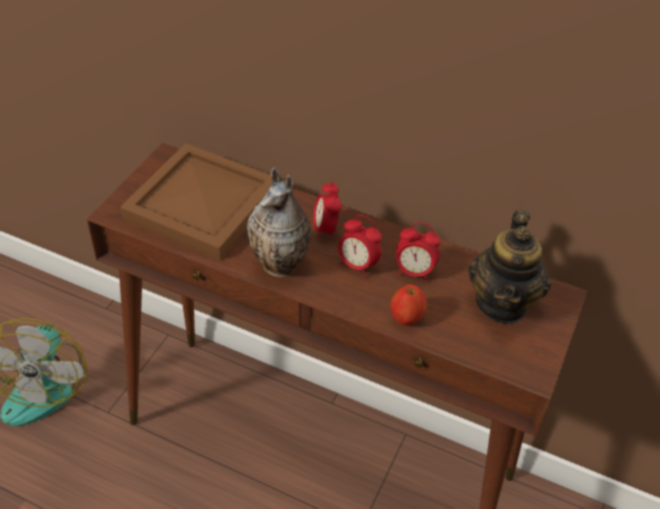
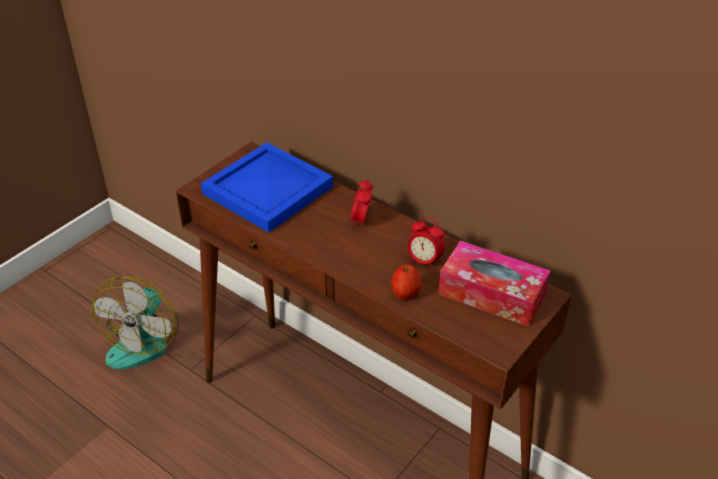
camera: 15 degrees right, 5 degrees down
(203, 206) = (268, 191): brown tray -> blue tray
(281, 266) = (316, 243): vase -> none
(357, 265) = (378, 250): alarm clock -> none
(502, 303) = (492, 294): teapot -> tissue box

